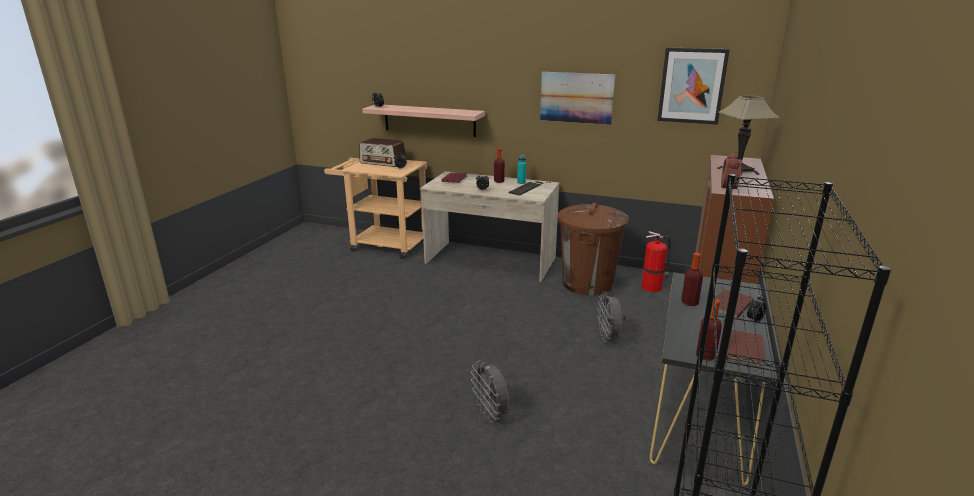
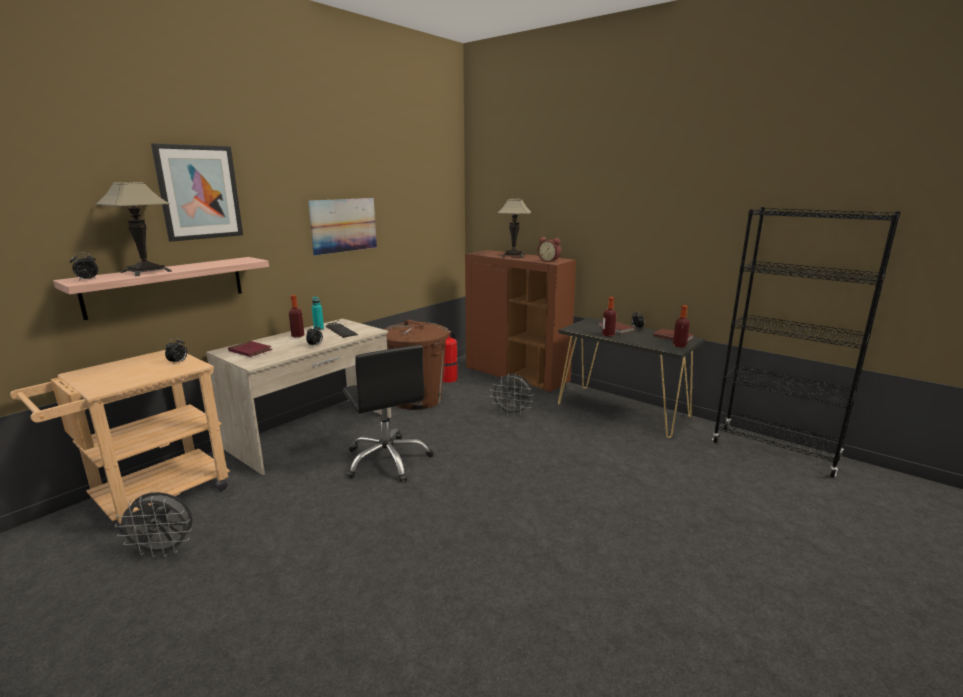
camera: 70 degrees left, 5 degrees down
(383, 162) = (119, 368): radio -> none
(409, 108) = (146, 272): none -> table lamp
(471, 298) = (388, 460): none -> black office chair
(492, 413) = (600, 488): grey fan -> grey fan (164, 550)
(692, 86) = (424, 203): picture -> picture (199, 192)

